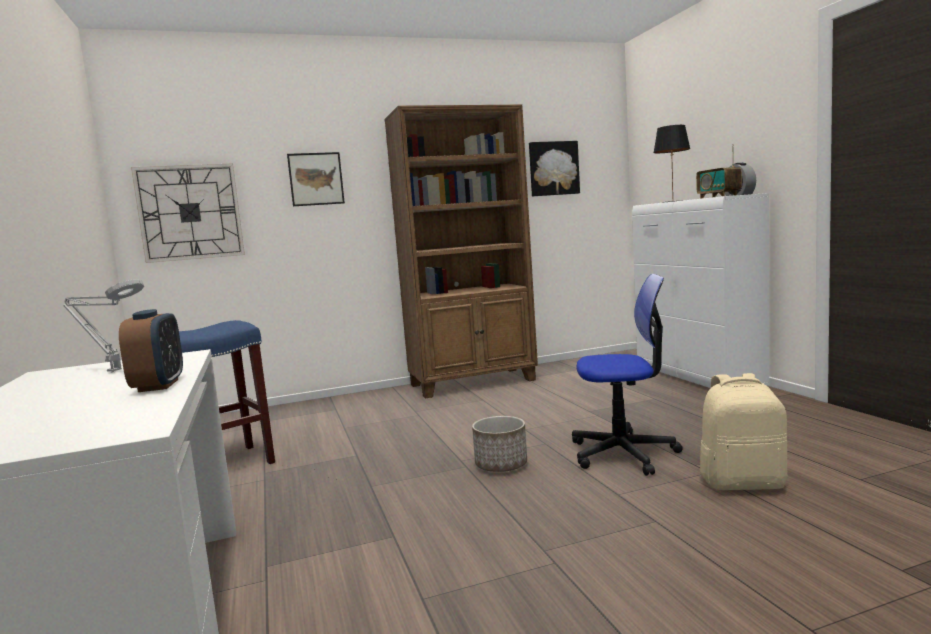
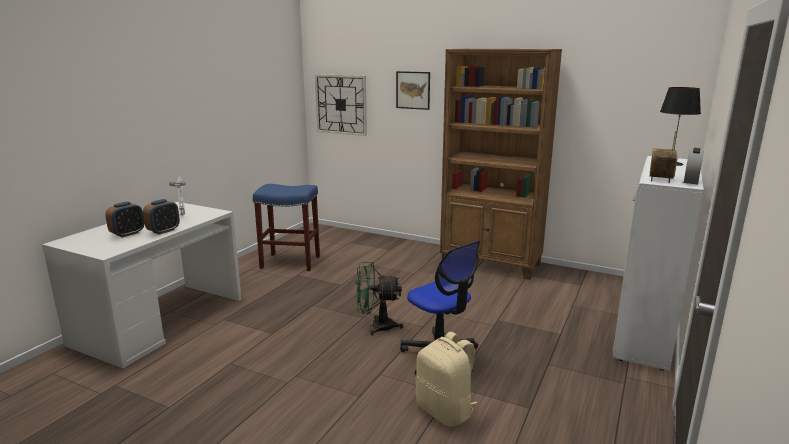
camera: 45 degrees right, 10 degrees up
(75, 409) = (127, 234): none -> alarm clock
(501, 465) = (376, 326): planter -> green fan
(553, 168) = (614, 99): picture -> none

